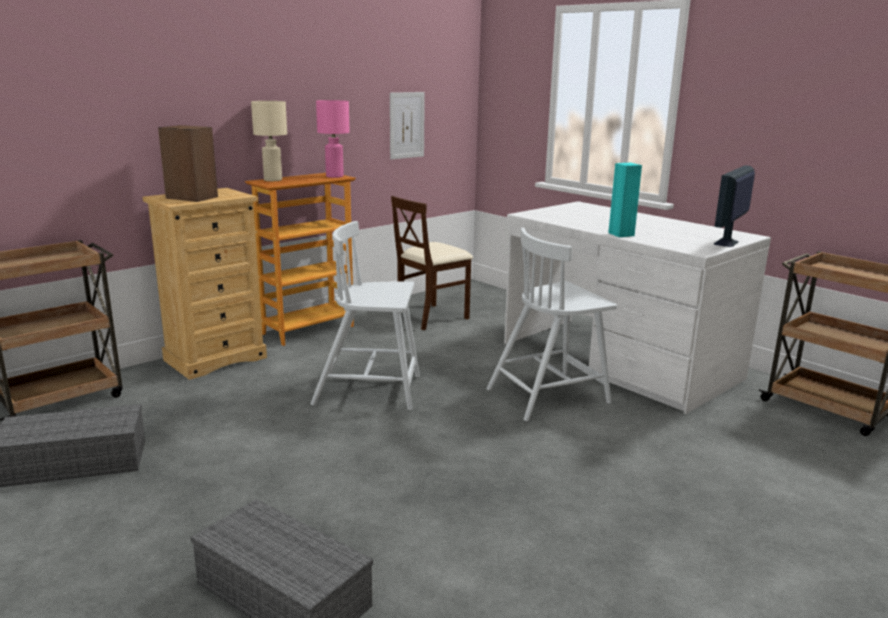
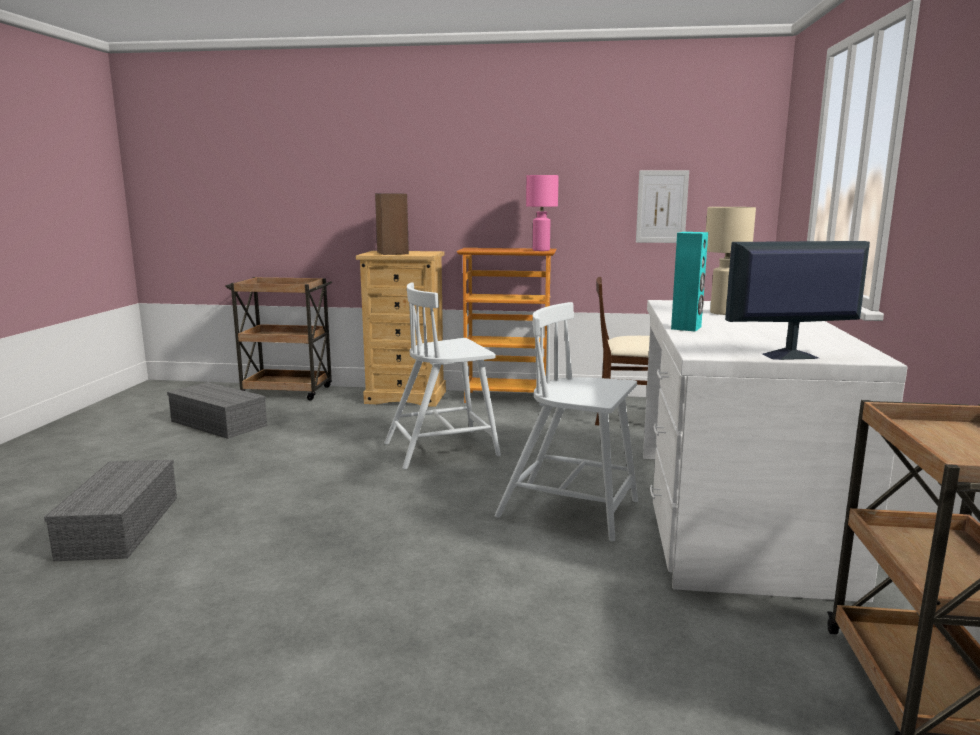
camera: 50 degrees right, 5 degrees down
(272, 180) = (483, 248): beige table lamp -> beige table lamp (722, 313)
(370, 390) = (443, 449): white chair -> white chair turned 75 degrees counterclockwise

